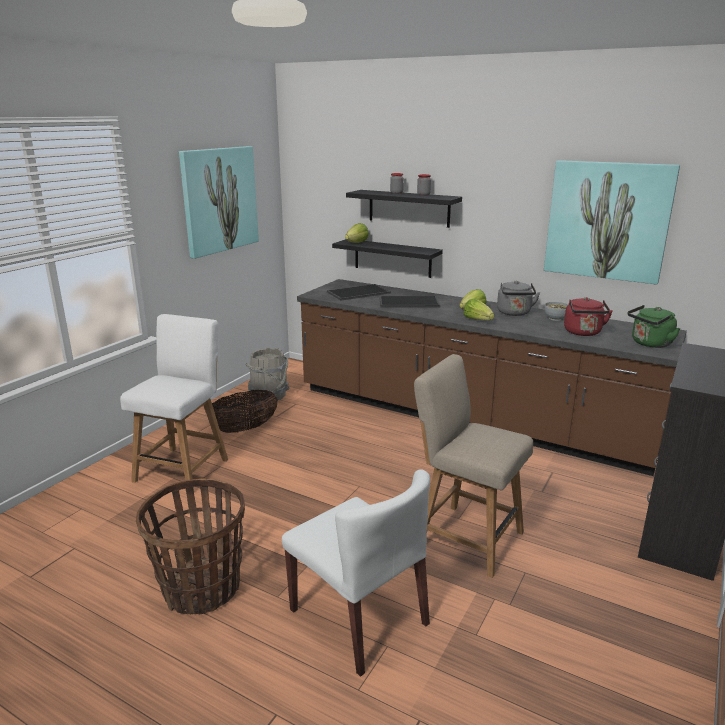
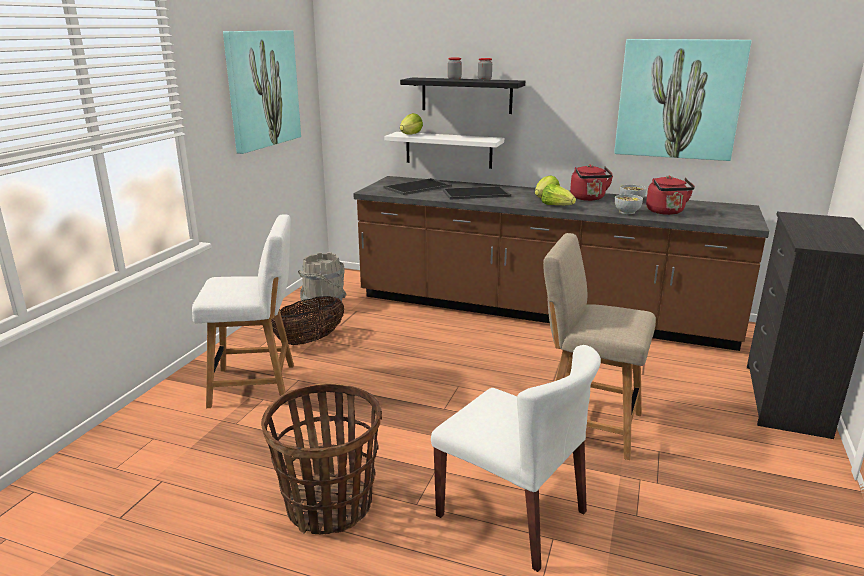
camera: 10 degrees left, 0 degrees up
(184, 468) = (258, 385): white chair -> white chair turned 75 degrees clockwise
(392, 258) = (448, 150): black shelf -> white shelf
(514, 313) = (588, 198): grey kettle -> red kettle
(543, 330) = (627, 212): none -> bowl
(649, 344) = (734, 218): green kettle -> none

